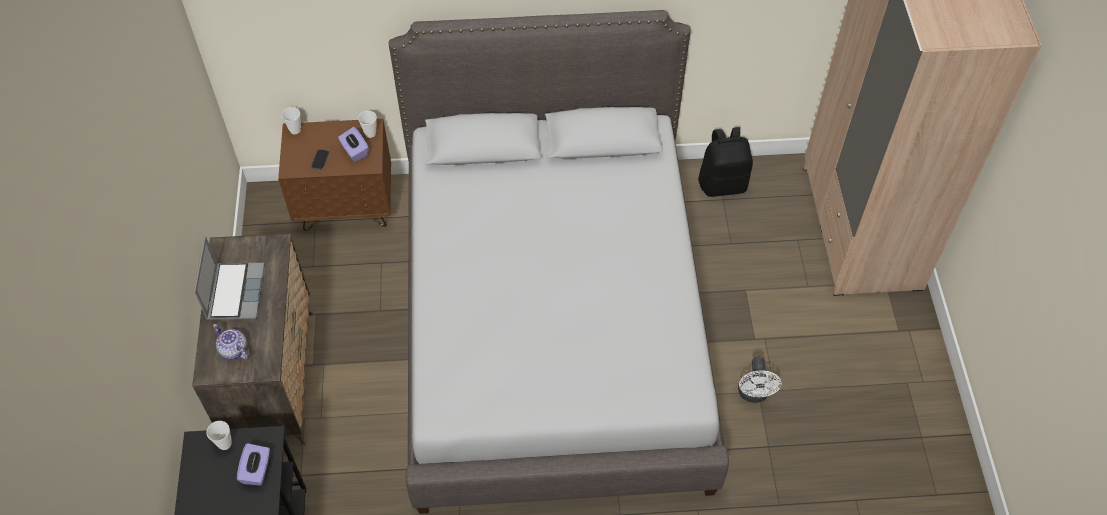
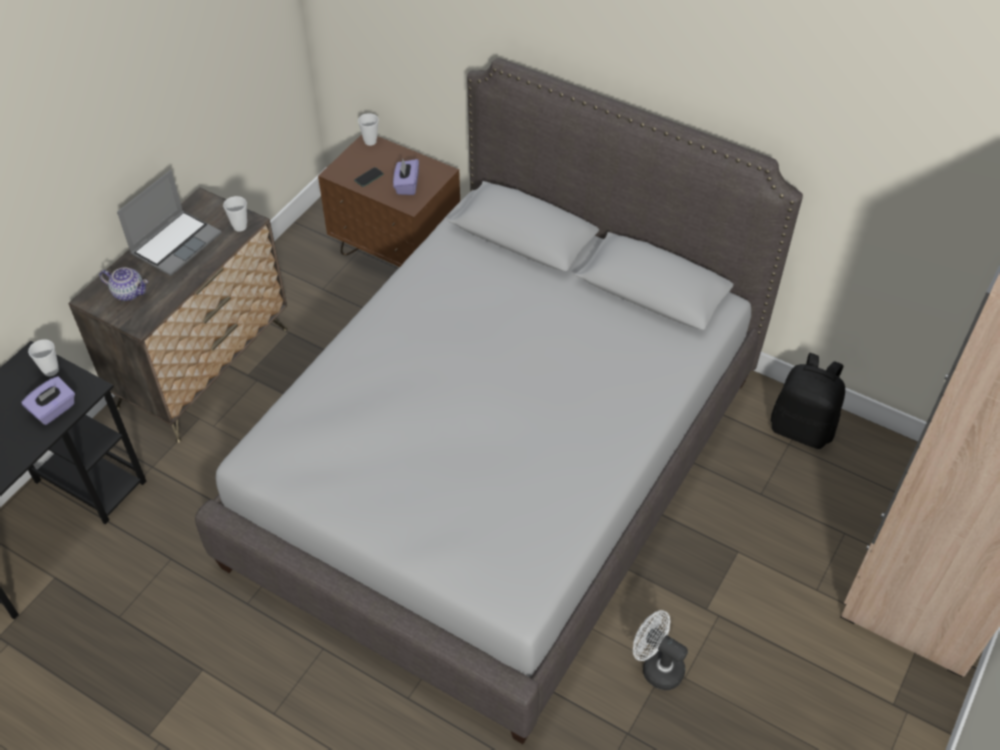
camera: 35 degrees right, 5 degrees down
(234, 350) = (128, 292): teapot -> teapot turned 120 degrees clockwise
(370, 133) = (435, 177): cup -> cup (240, 226)
(753, 394) = (656, 667): white fan -> white fan turned 90 degrees clockwise

